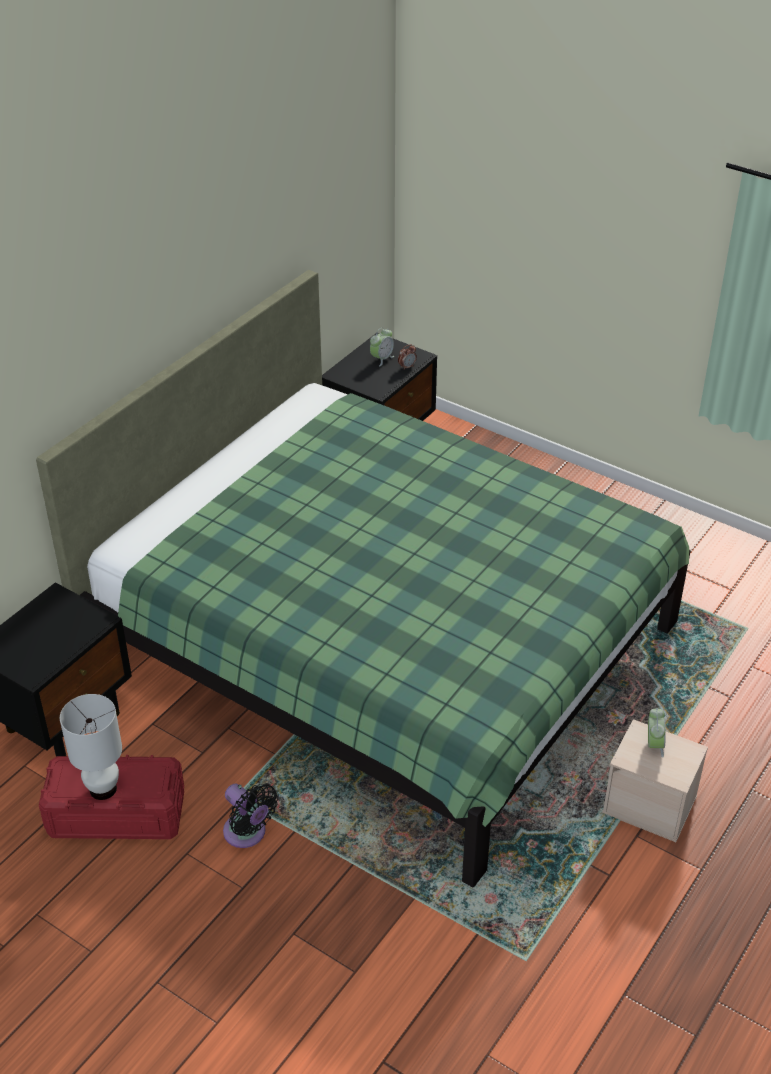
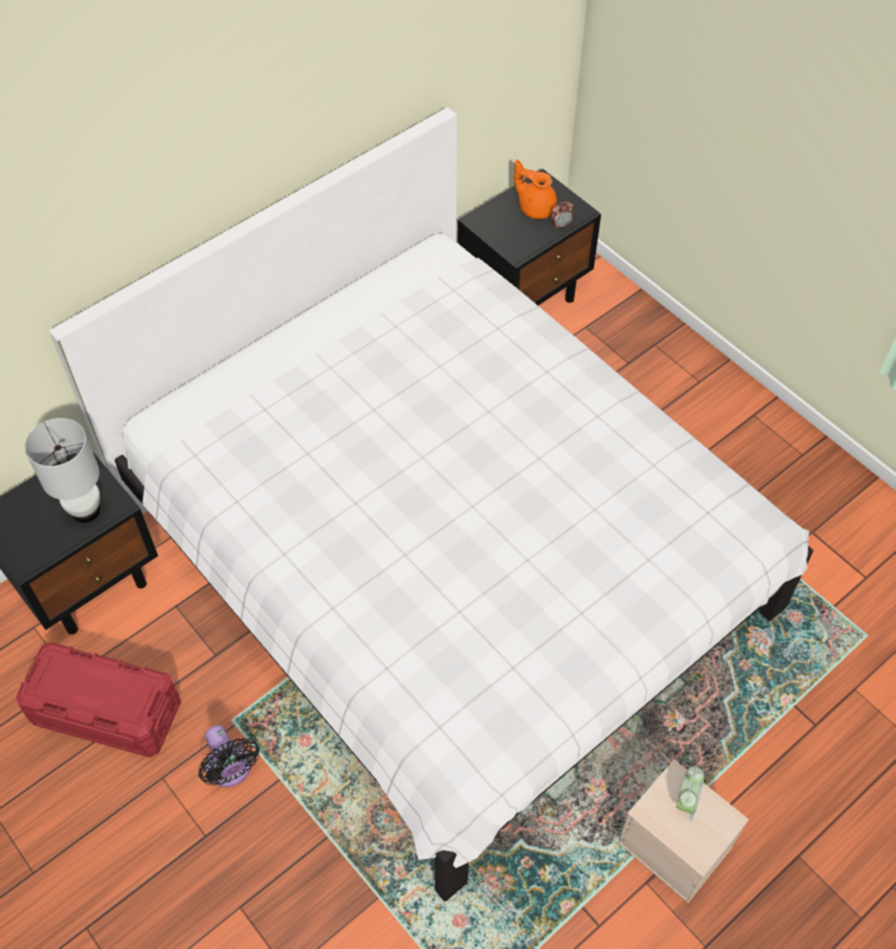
camera: 15 degrees right, 15 degrees up
(103, 788) = (82, 697): white table lamp -> white table lamp (86, 510)
(381, 359) = (535, 207): alarm clock -> orange teapot
(384, 645) = (447, 562): green bed -> white bed

